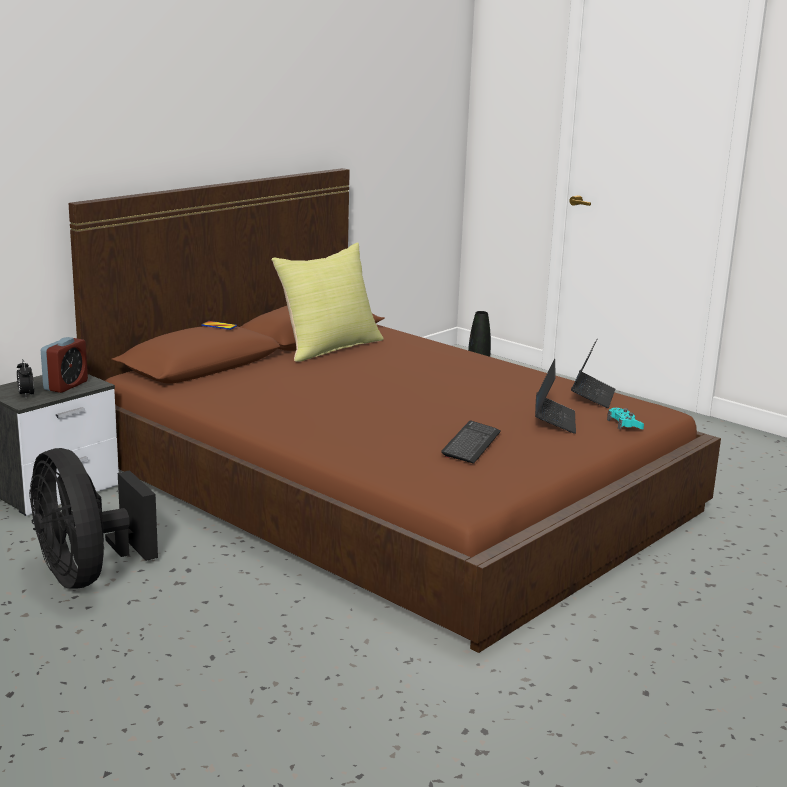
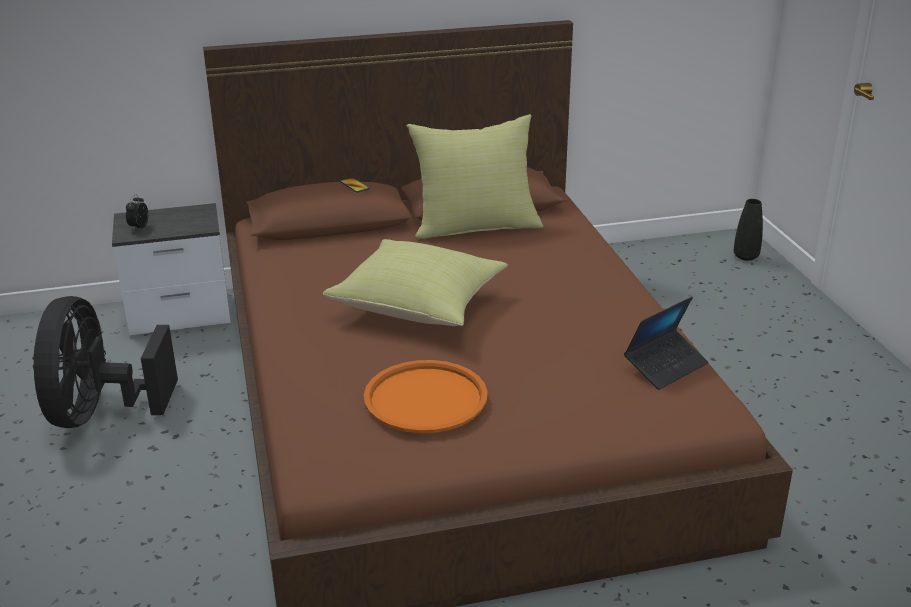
camera: 35 degrees right, 10 degrees up
(66, 386) = (181, 224): alarm clock -> none
(372, 399) = (420, 306): none -> yellow pillow
(471, 444) = (425, 398): keyboard -> orange tray
(554, 420) = (569, 390): laptop -> none
(624, 424) = (642, 420): turquoise game controller -> none

